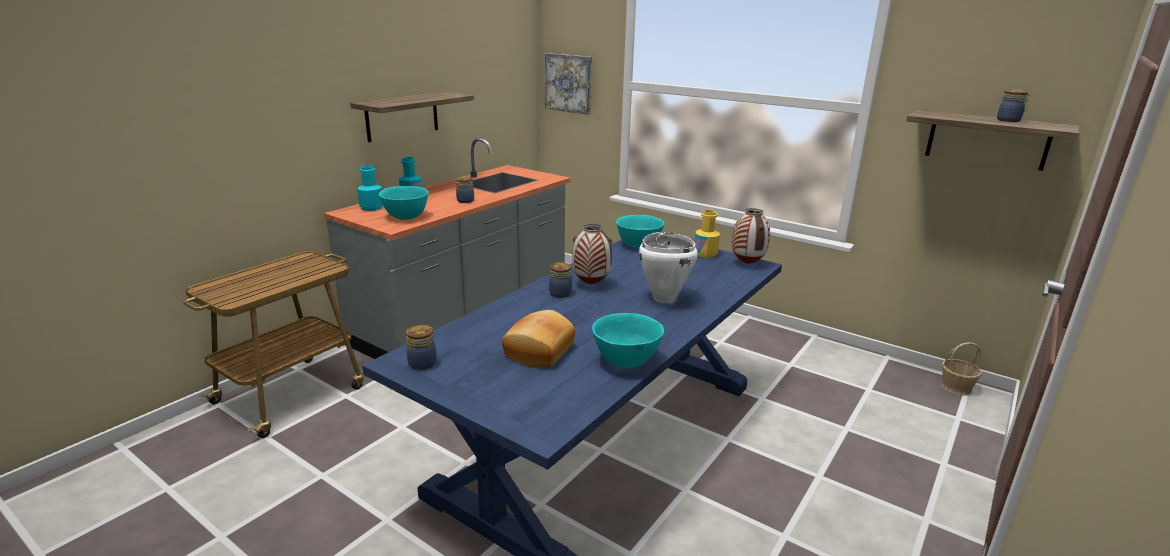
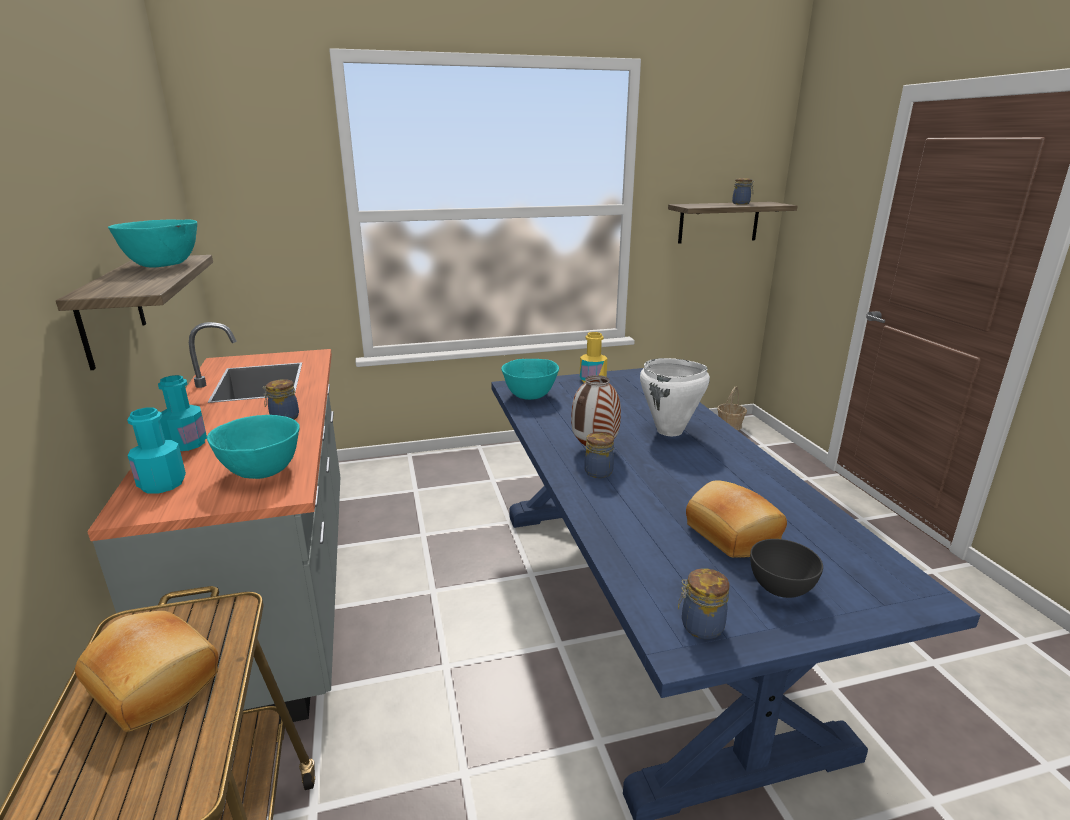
camera: 50 degrees left, 0 degrees up
(281, 274) = (157, 682): none -> bread
(490, 379) = (780, 588): none -> grey bowl
(569, 83) = (254, 225): picture -> none
(626, 361) = (791, 497): turquoise bowl -> turquoise bowl (163, 265)
(746, 263) = (636, 376): vase -> none

